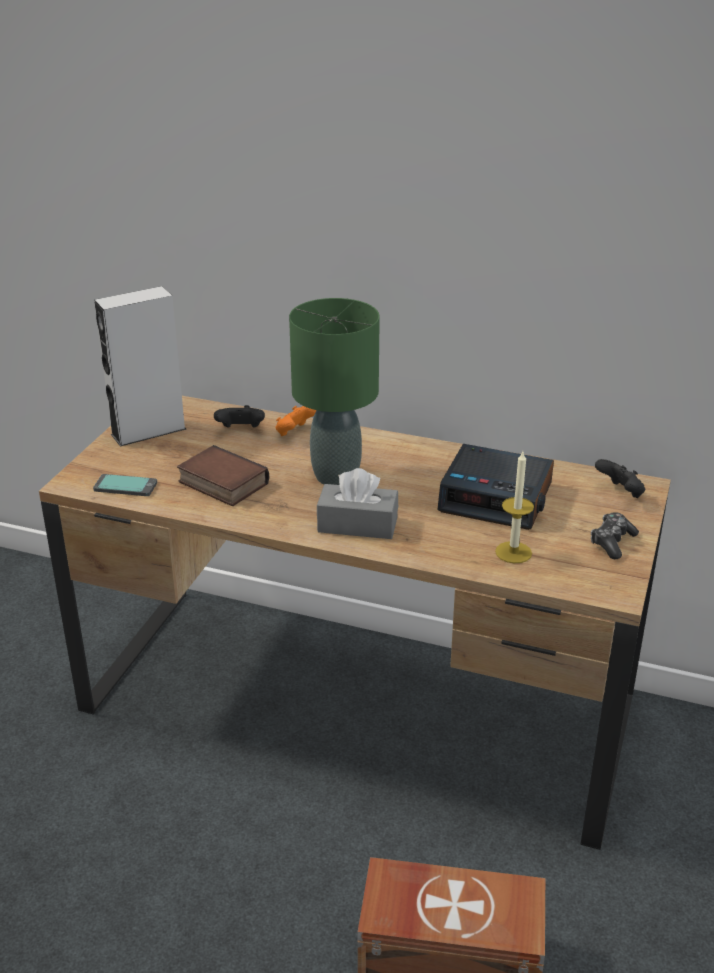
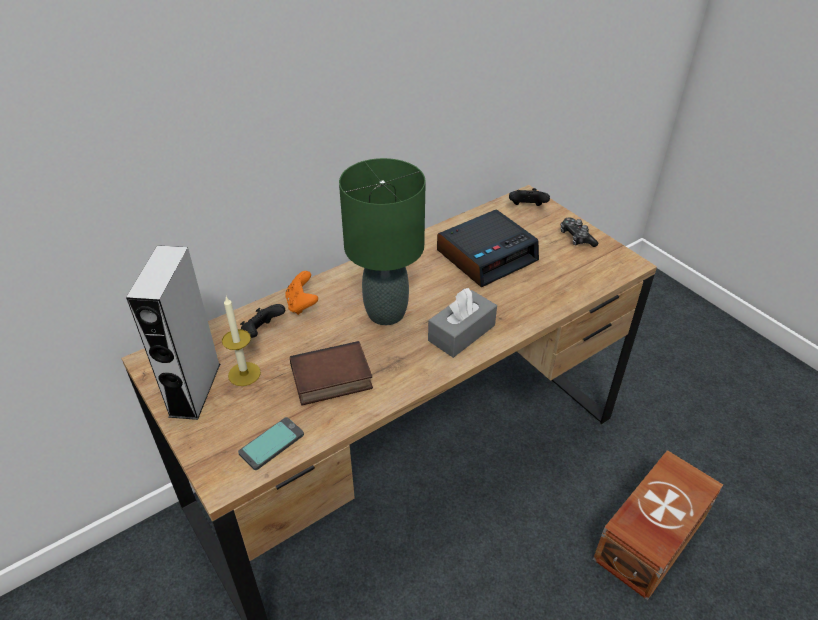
camera: 55 degrees left, 10 degrees up
(513, 552) = (555, 280): candle -> candle (244, 374)

